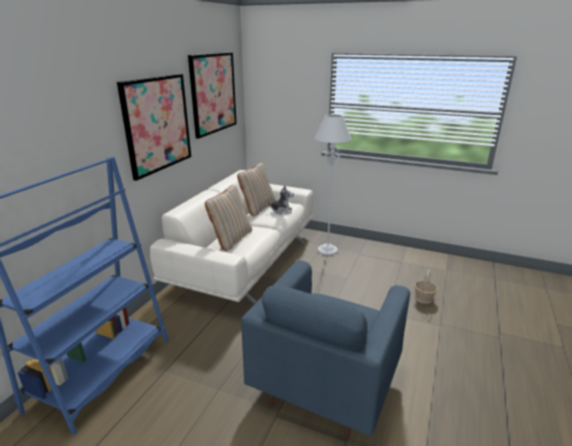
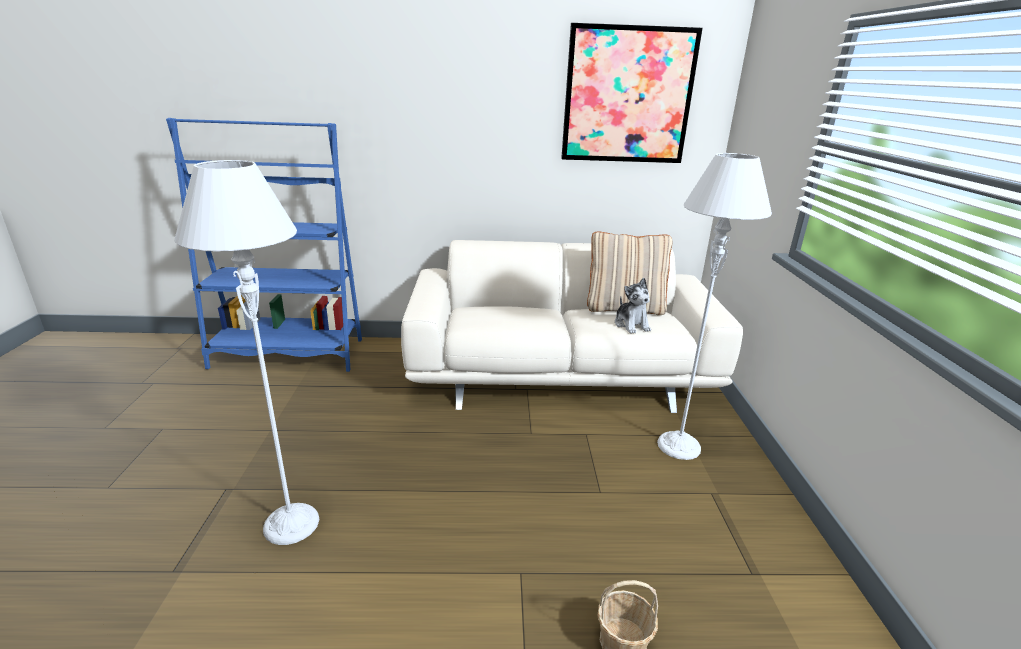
camera: 65 degrees right, 0 degrees up
(157, 124) = (478, 116): picture -> none
(231, 239) = (496, 311): beige pillow -> none
(325, 384) = (291, 524): blue armchair -> grey floor lamp

